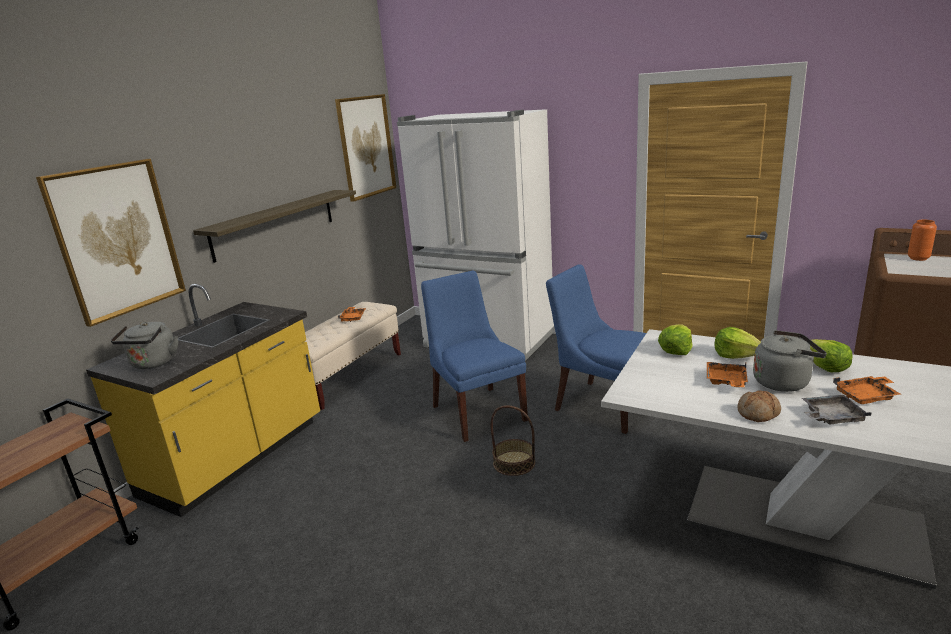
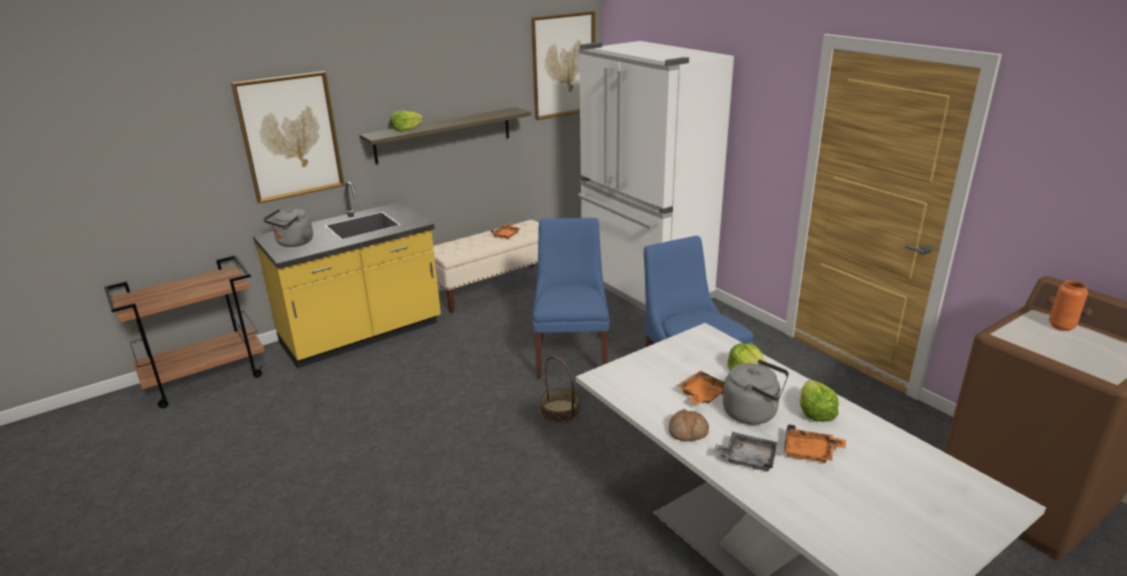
camera: 25 degrees right, 5 degrees up
(676, 350) = (699, 351): lettuce -> lettuce (406, 130)

